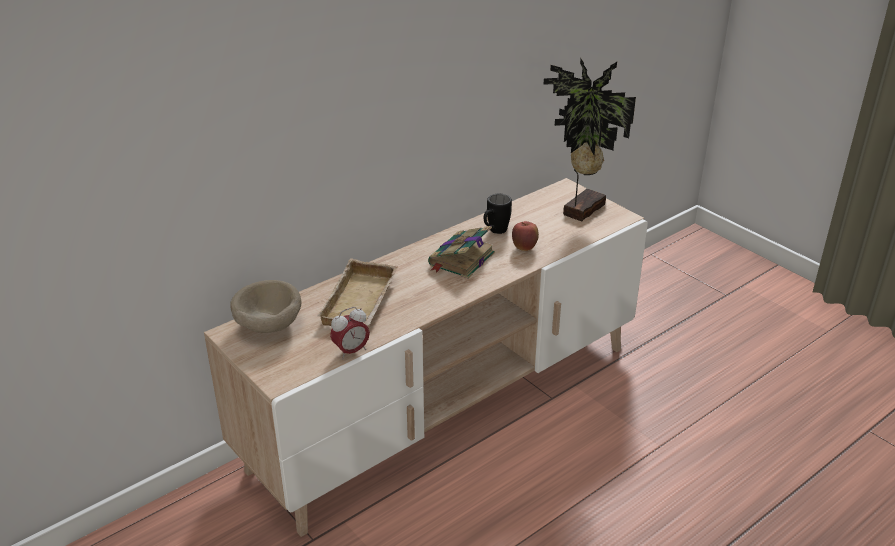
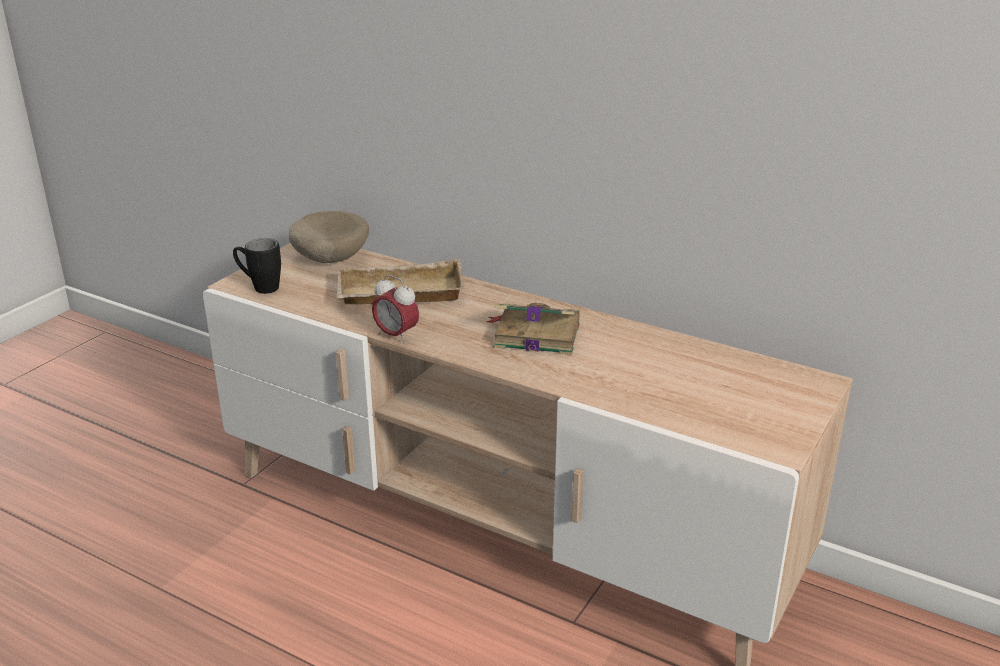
camera: 70 degrees right, 5 degrees down
(351, 351) = (301, 307): alarm clock -> alarm clock (396, 336)
(494, 232) = (626, 346): black mug -> black mug (259, 287)
(524, 248) = (603, 374): apple -> none
(580, 209) = (762, 404): potted plant -> none

